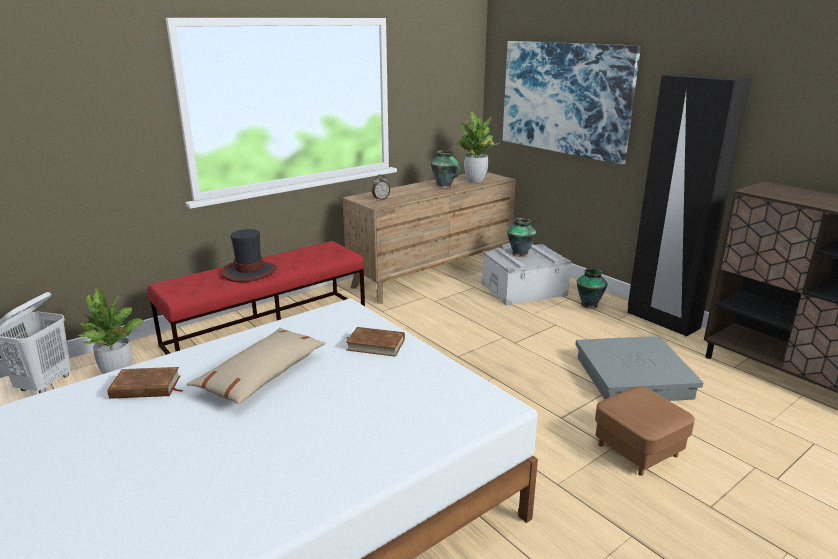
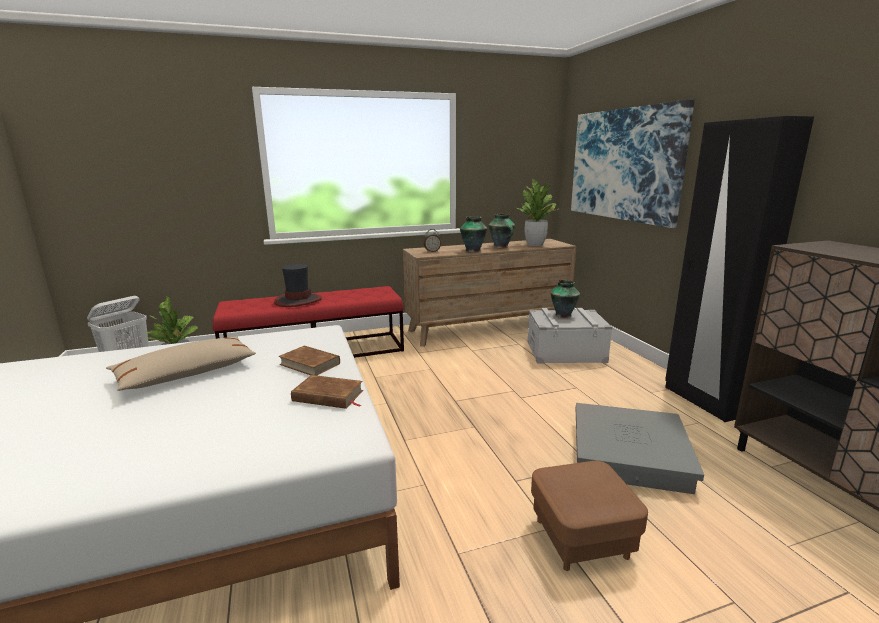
camera: 20 degrees right, 5 degrees down
(146, 387) = (94, 368): brown book -> brown book (328, 396)
(588, 304) = (625, 374): vase -> vase (473, 251)

